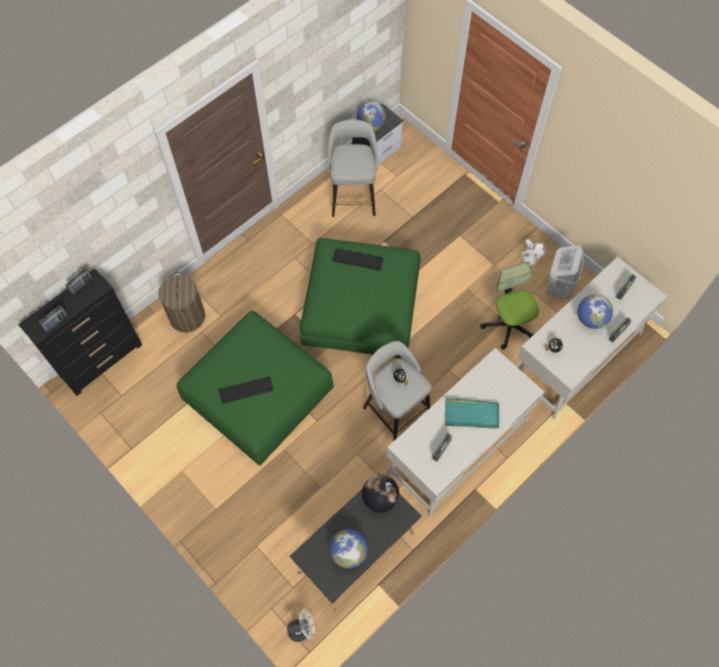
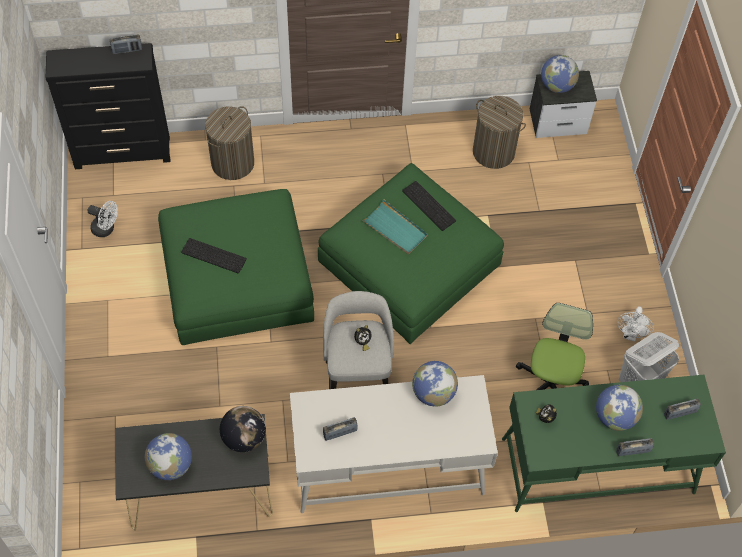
camera: 35 degrees right, 5 degrees down
(55, 322) = (78, 68): radio -> none
(302, 629) = (90, 523): white fan -> white fan (106, 229)
(353, 196) = (493, 152): grey stool -> laundry basket
(471, 415) = (400, 422): turquoise tray -> turquoise tray (395, 229)
(475, 381) = (433, 393): none -> globe
(575, 356) = (597, 465): white desk -> green desk

